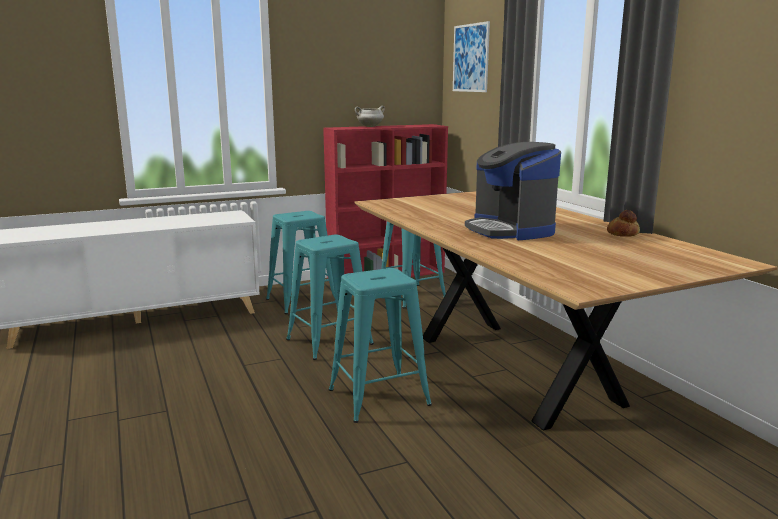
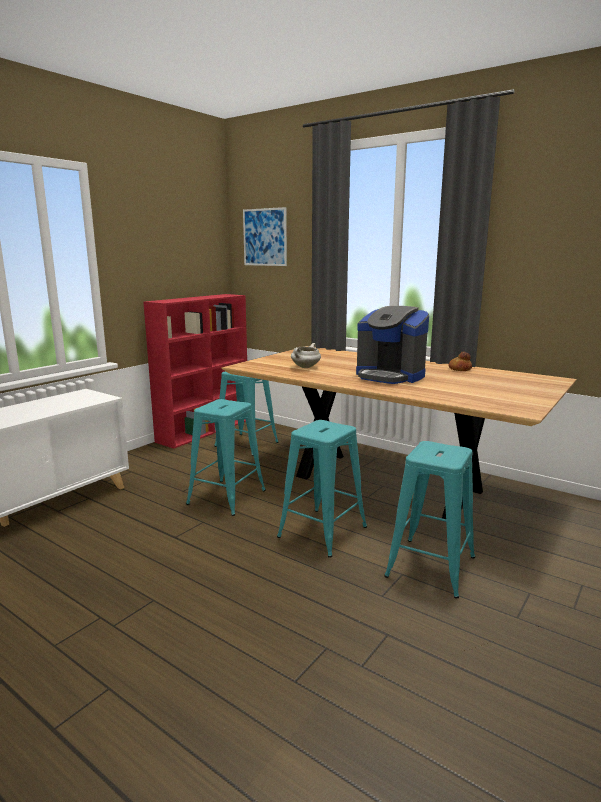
camera: 30 degrees left, 0 degrees up
(302, 301) = (157, 468): turquoise stool -> turquoise stool (431, 566)
(370, 126) = (184, 298): white cooking pot -> white cooking pot (305, 367)

